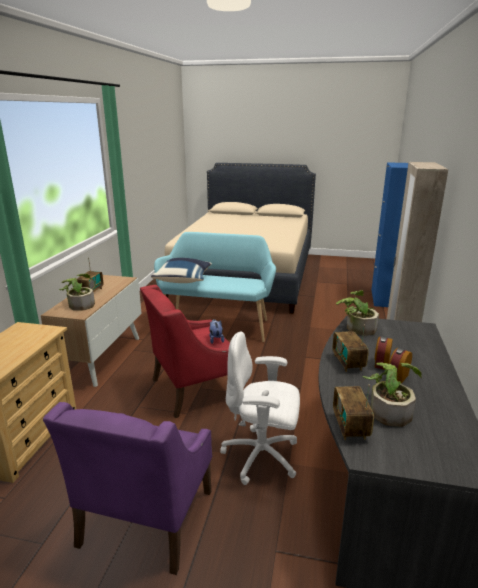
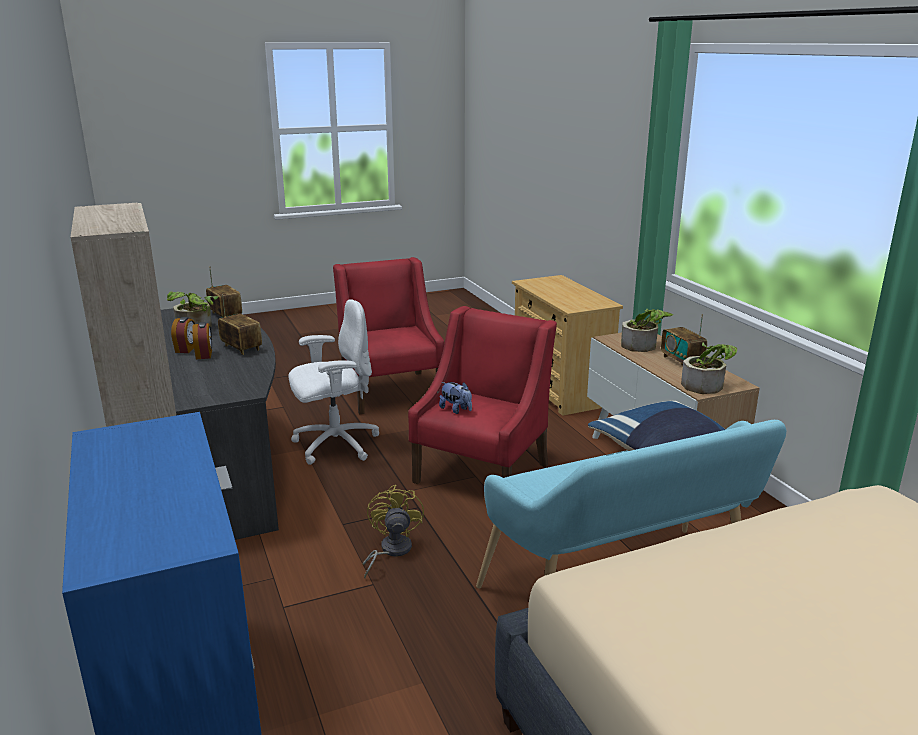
camera: 145 degrees right, 0 degrees up
(145, 518) = (391, 391): purple armchair -> red armchair
(286, 366) = (390, 551): none -> yellow fan
(356, 328) = (243, 383): potted plant -> potted plant (707, 385)

